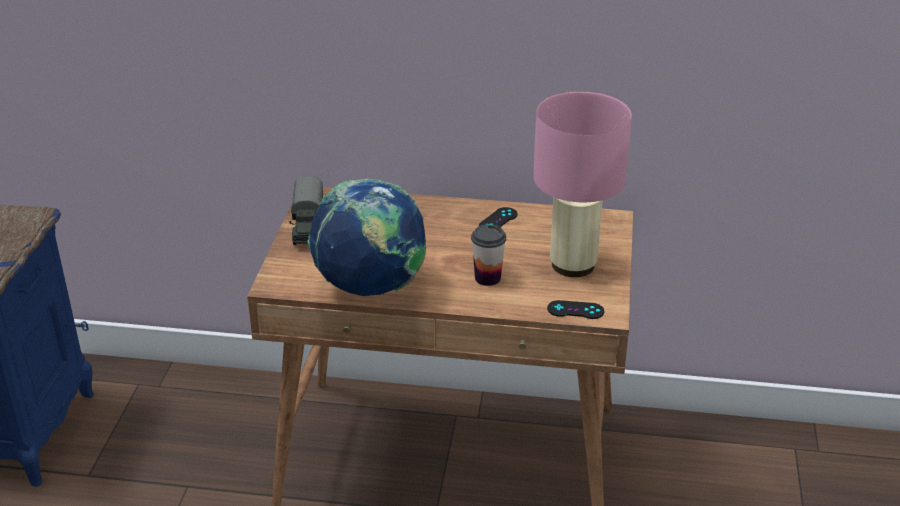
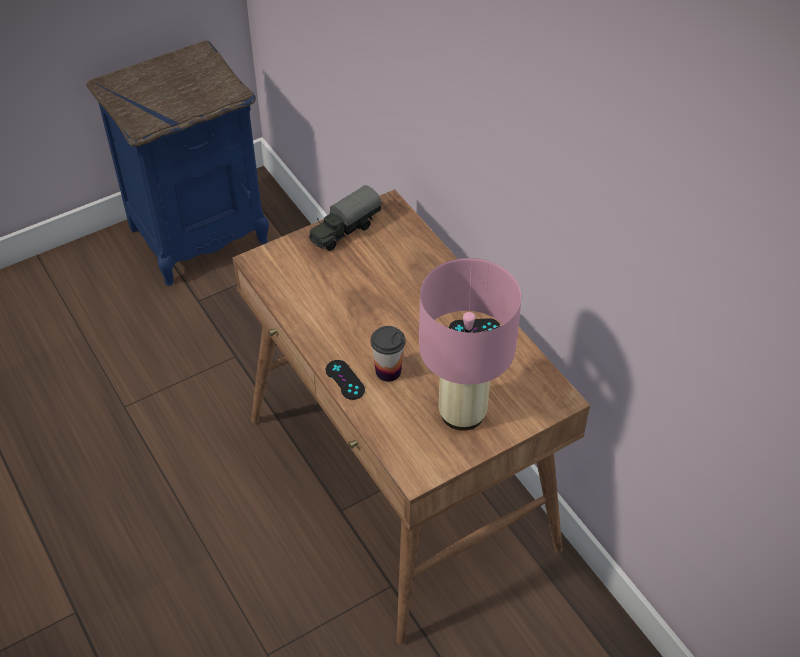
camera: 50 degrees right, 15 degrees up
(371, 287) = (307, 314): globe -> none
(575, 310) = (400, 451): black game controller -> black game controller (345, 380)

